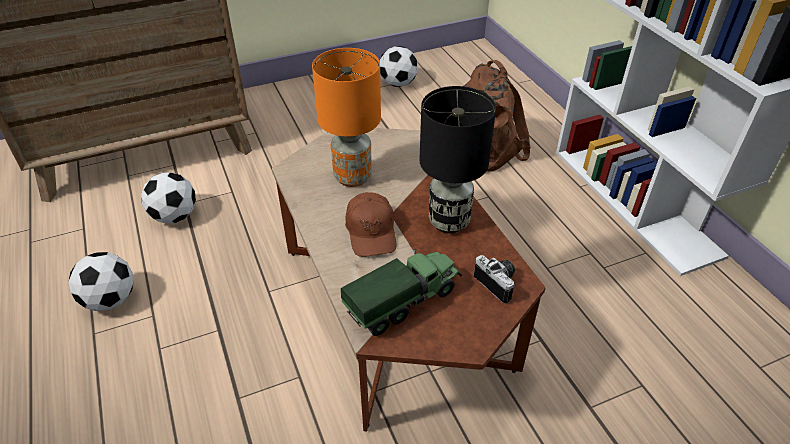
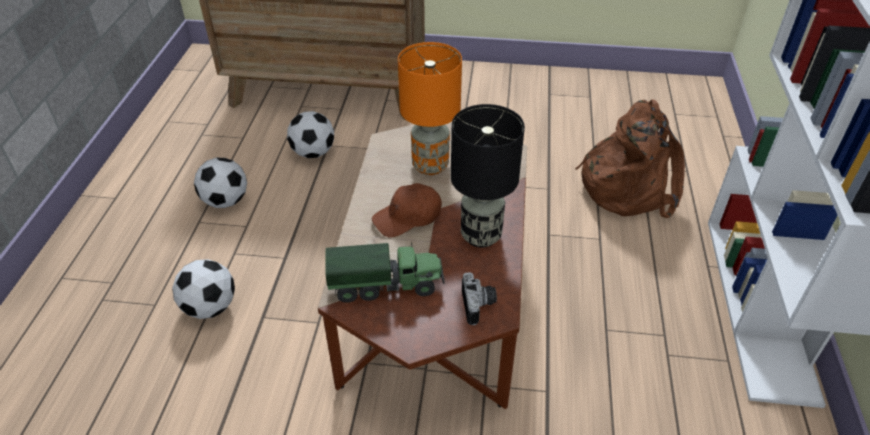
camera: 30 degrees right, 0 degrees up
(371, 231) = (408, 217): brown cap -> brown cap turned 45 degrees clockwise
(398, 83) = (591, 97): football -> football (210, 307)

